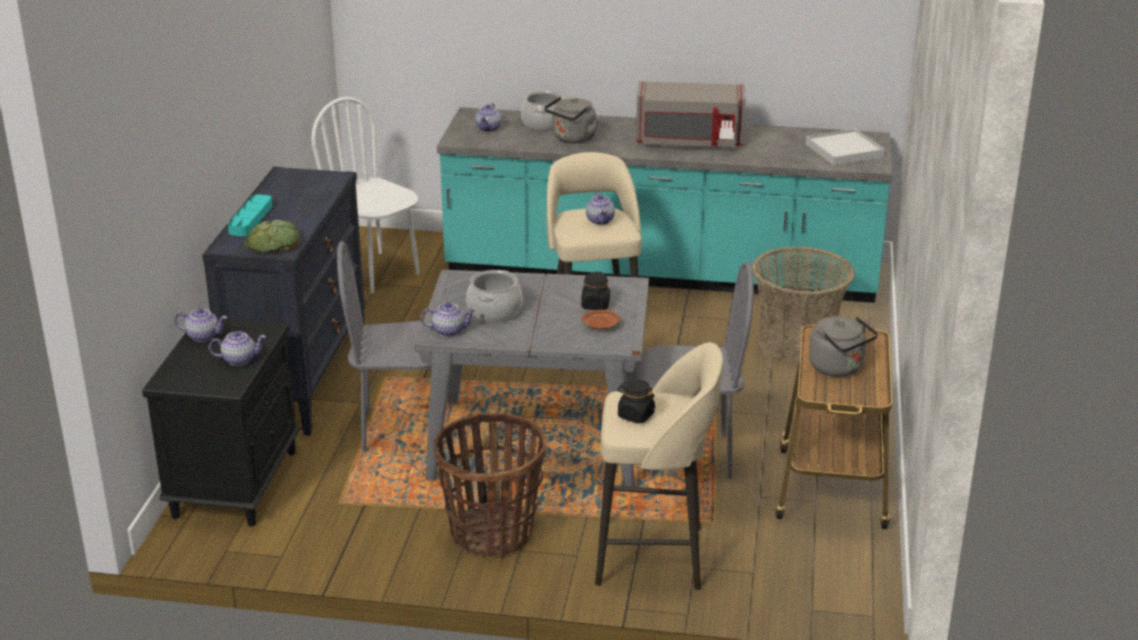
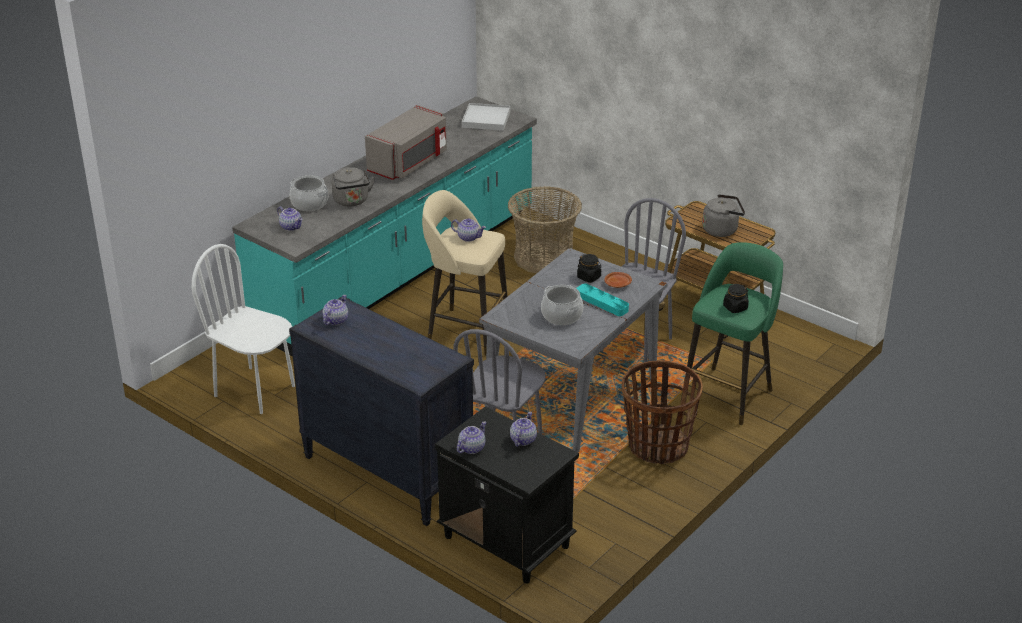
camera: 60 degrees left, 5 degrees up
(251, 219) = (380, 361): turquoise tray -> turquoise tray (602, 303)
(273, 243) = (434, 360): bread -> none
(375, 272) = (255, 390): white chair -> white chair turned 45 degrees clockwise
(449, 331) = (573, 340): teapot -> teapot (335, 320)
(653, 556) = (728, 394): beige stool -> green stool

